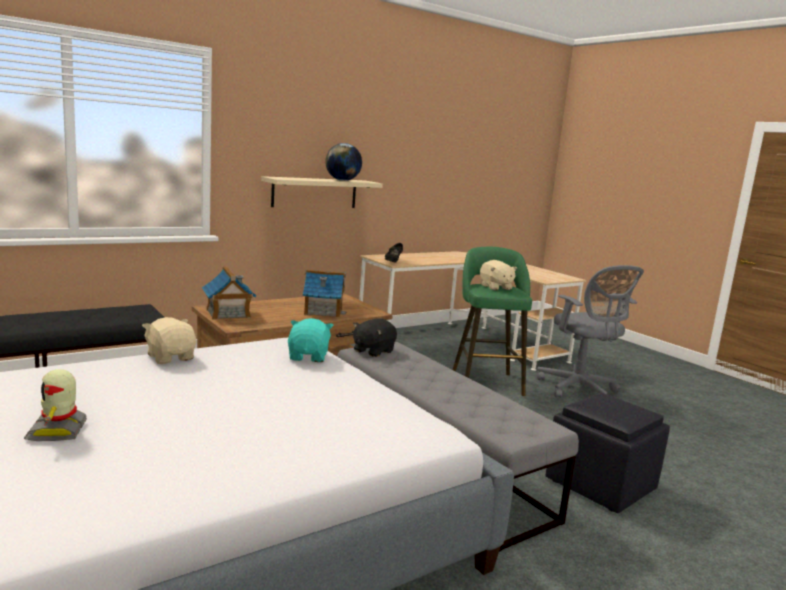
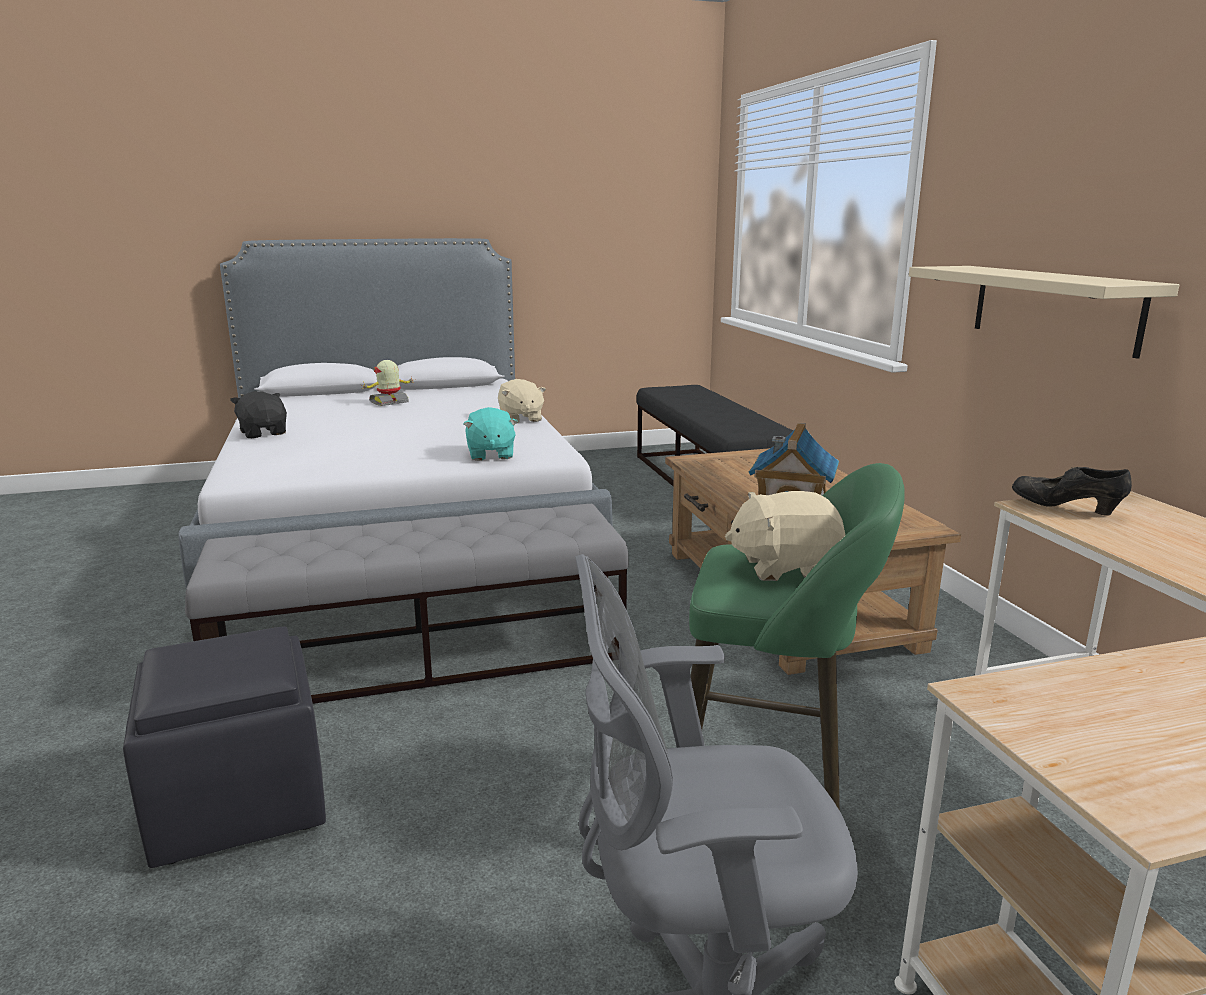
camera: 110 degrees right, 5 degrees up
(59, 431) = (389, 402): toy robot -> toy robot turned 45 degrees counterclockwise
(171, 357) = (520, 419): beige plush toy -> beige plush toy turned 90 degrees clockwise
(228, 314) = (756, 458): toy house -> none
(309, 357) = (490, 455): turquoise plush toy -> turquoise plush toy turned 60 degrees clockwise
(342, 180) = (1049, 277): globe -> none
(373, 351) = (573, 516): black plush toy -> black plush toy (264, 433)

